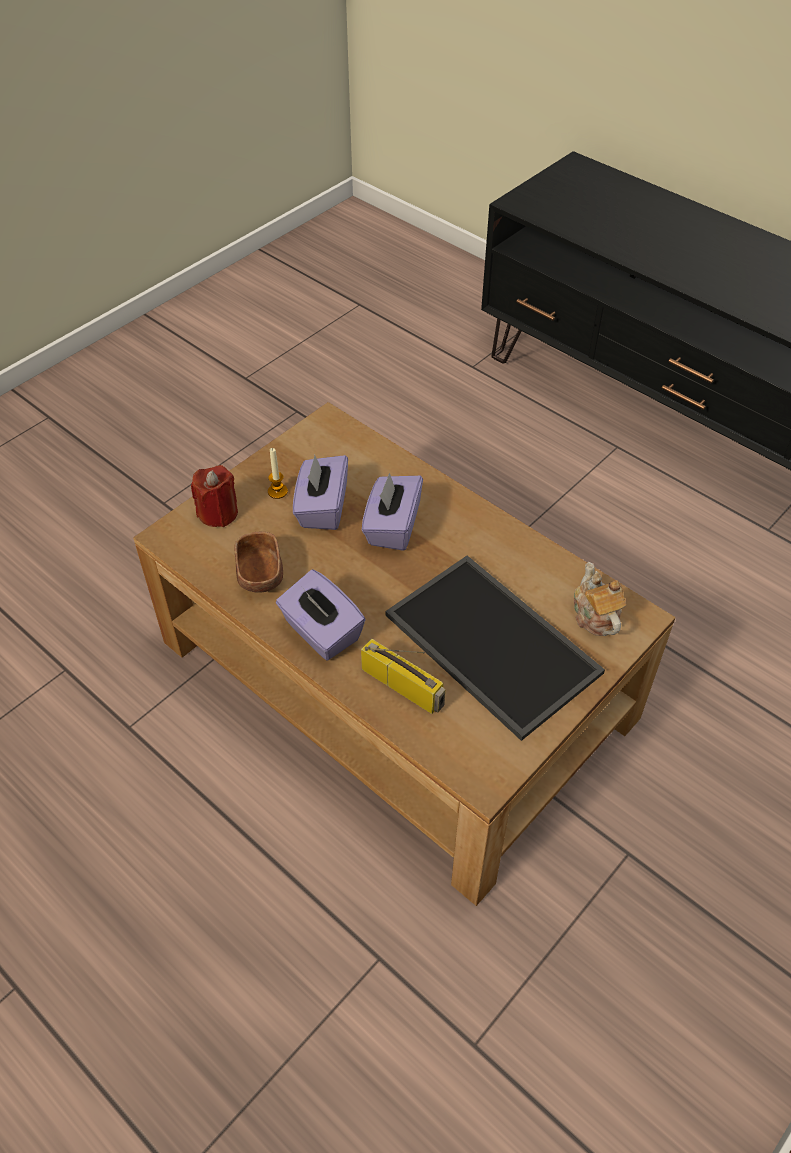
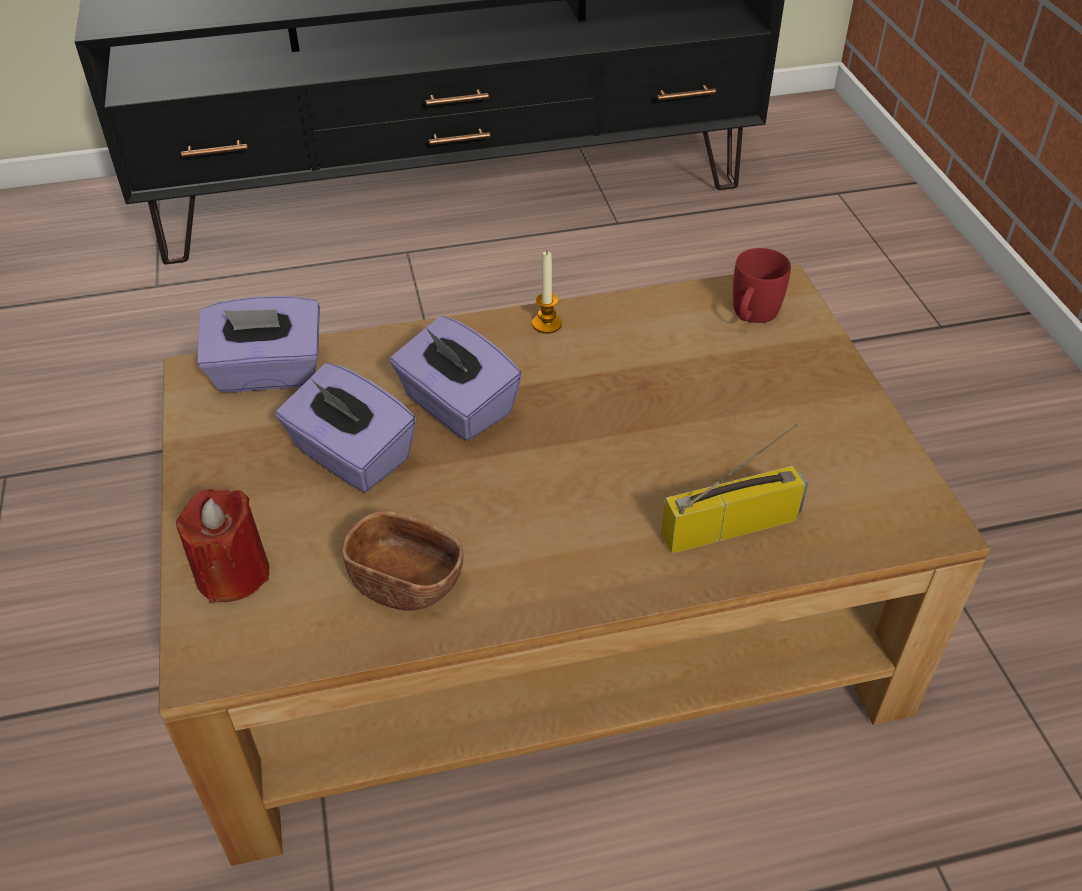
camera: 55 degrees left, 5 degrees down
(277, 491) = (267, 487): candle -> candle (547, 324)
(321, 632) = (572, 565): purple tissue box -> purple tissue box (268, 373)
(488, 644) = (724, 417): tray -> none
(594, 616) = (752, 316): teapot -> red mug

